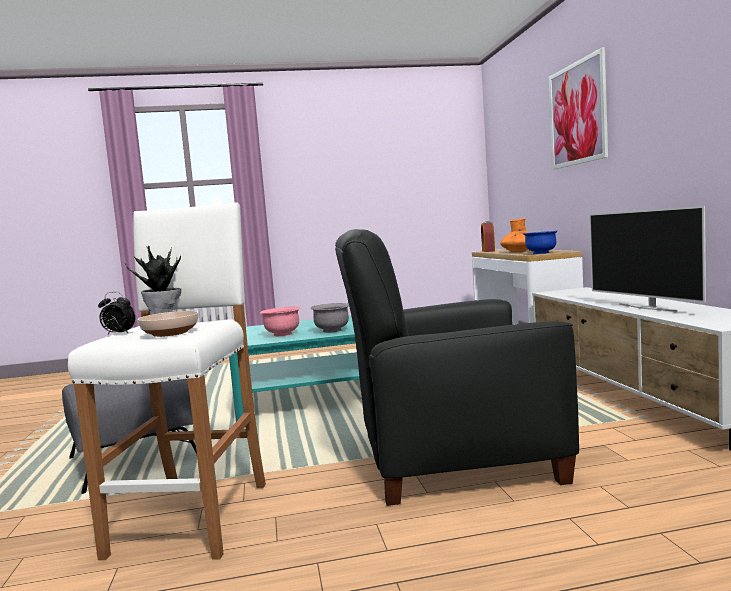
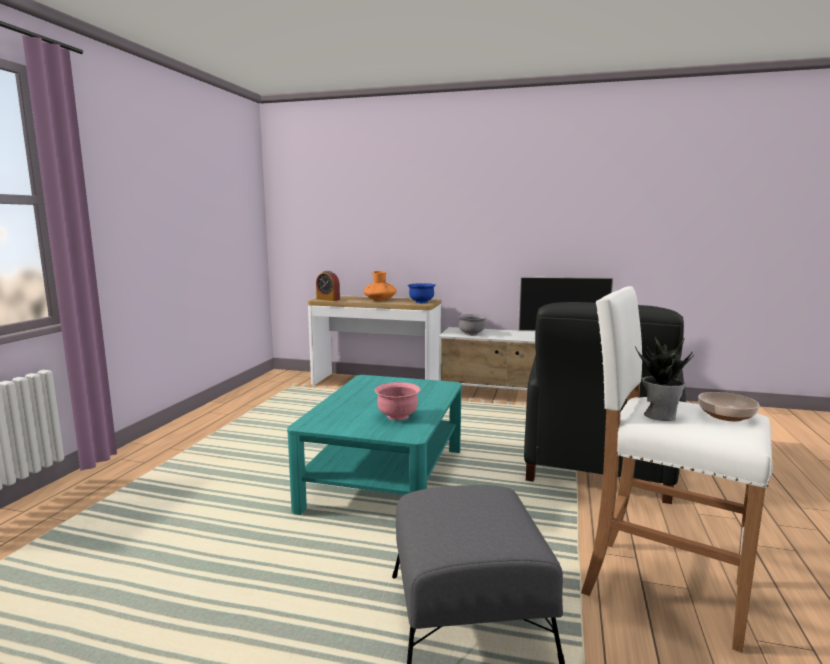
camera: 65 degrees left, 5 degrees up
(118, 334) = (706, 432): alarm clock -> none
(332, 331) = (422, 400): grey bowl -> grey bowl (471, 334)
(577, 114) = (437, 190): picture -> none

